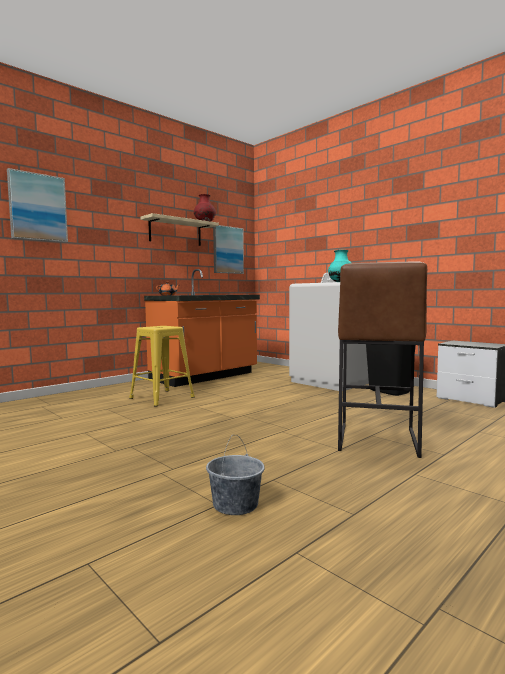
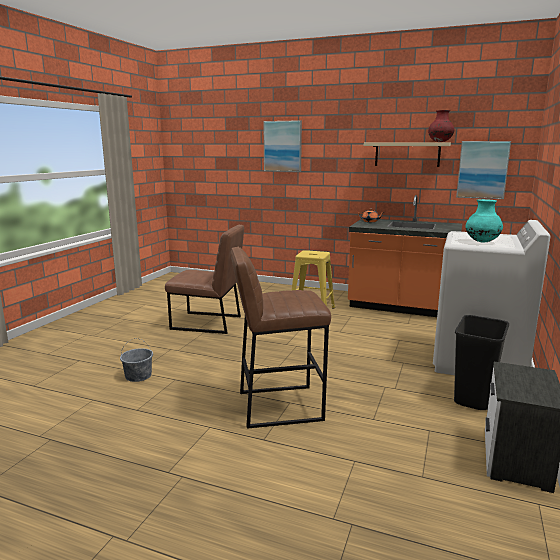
camera: 65 degrees right, 10 degrees up
(103, 441) = (208, 323): none -> brown chair

